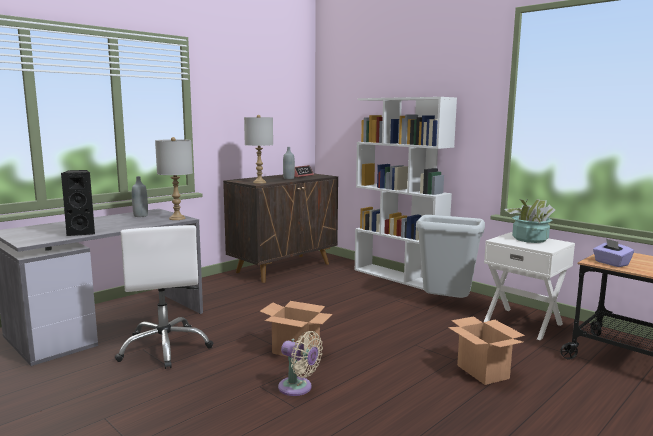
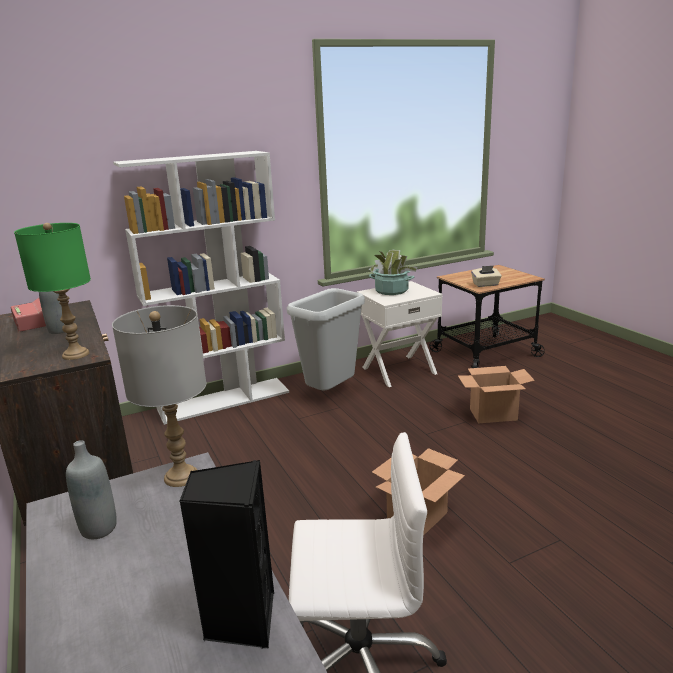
camera: 70 degrees left, 10 degrees up
(259, 182) = (76, 354): grey table lamp -> green table lamp
(298, 388) = (516, 531): beige fan -> none
(611, 263) = (485, 284): purple tissue box -> beige tissue box

